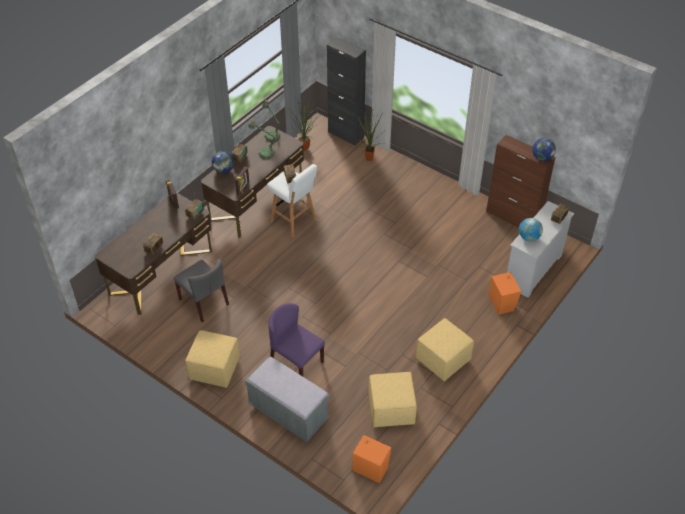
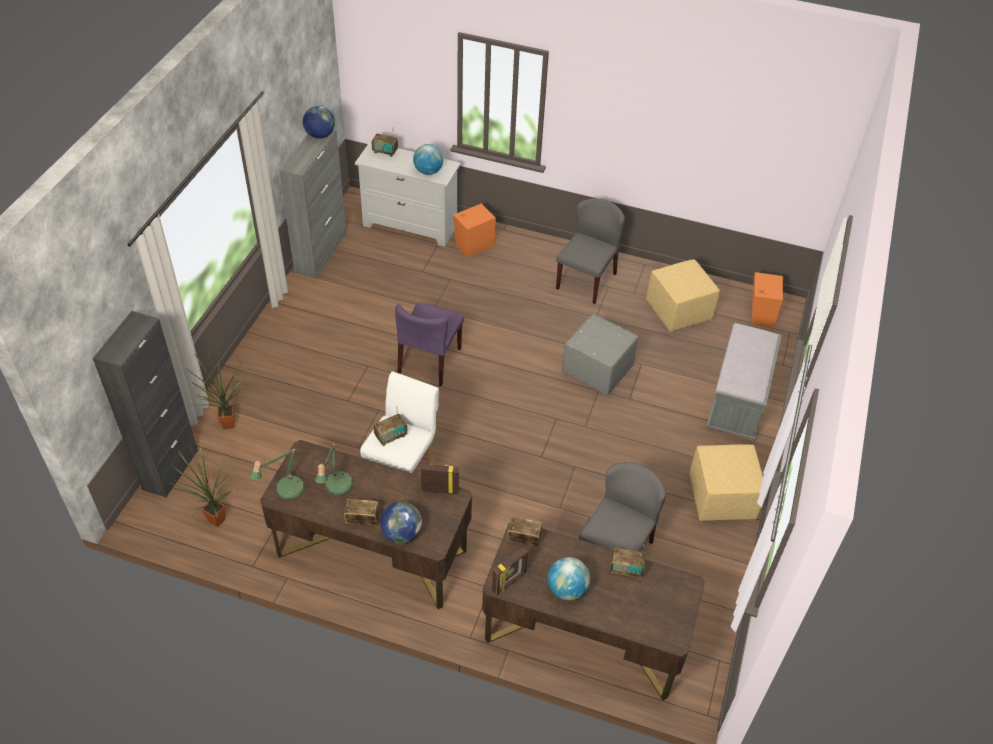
camera: 110 degrees left, 0 degrees up
(156, 222) = (567, 589): none -> globe
(296, 362) = (662, 413): purple chair -> purple chair (430, 361)
(349, 339) = (598, 370): none -> grey ottoman
(443, 360) = (586, 280): yellow ottoman -> grey chair
(513, 218) = (321, 252): brown cabinet -> grey cabinet

